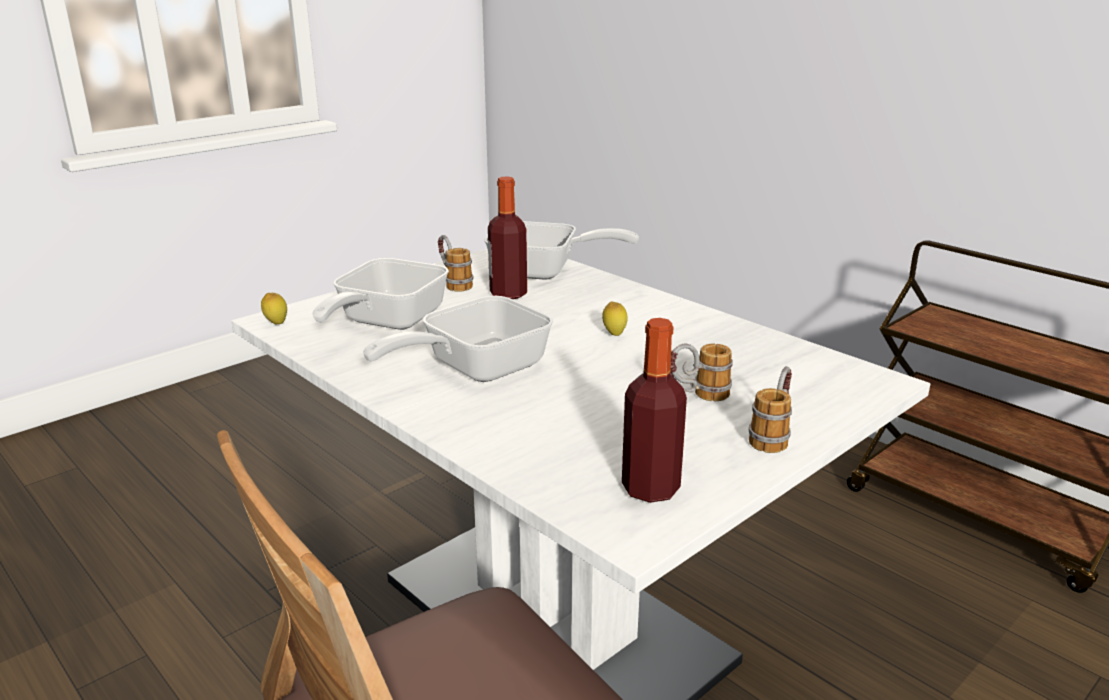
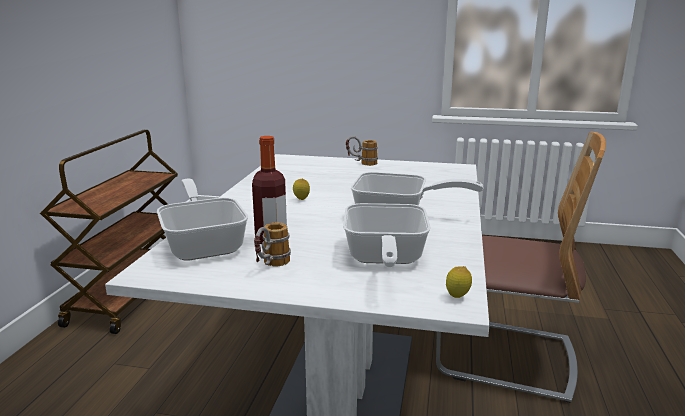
camera: 125 degrees left, 5 degrees down
(385, 322) = (383, 259): frying pan -> frying pan turned 105 degrees clockwise
(650, 488) = (430, 170): bottle -> none
(697, 396) = (348, 175): mug -> none

